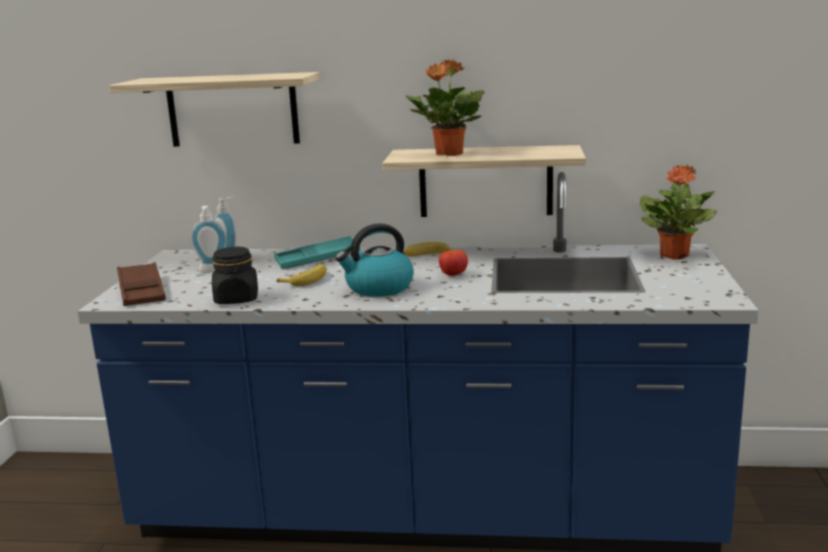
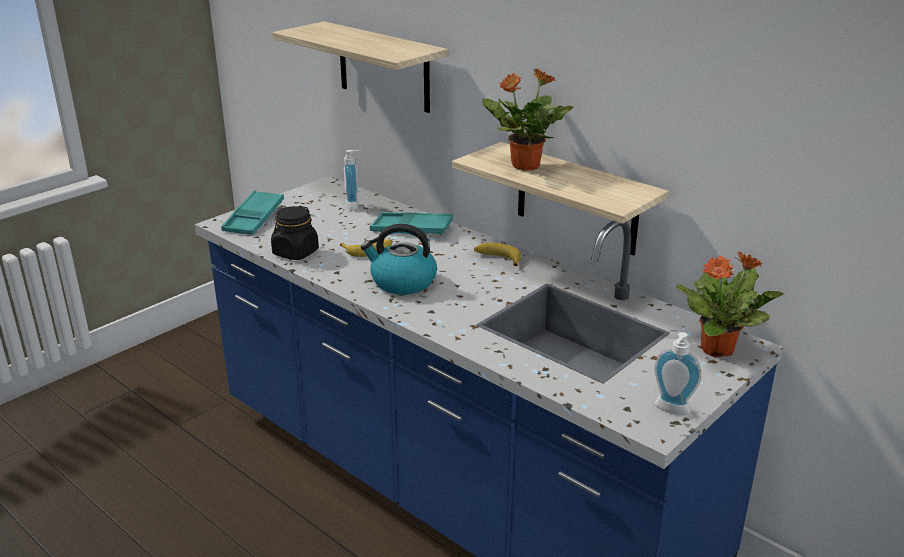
camera: 35 degrees right, 10 degrees up
(141, 291) = (254, 218): brown tray -> turquoise tray
(212, 271) = (324, 214): soap dispenser -> soap dispenser (671, 411)
(453, 275) = (480, 291): tomato -> none

